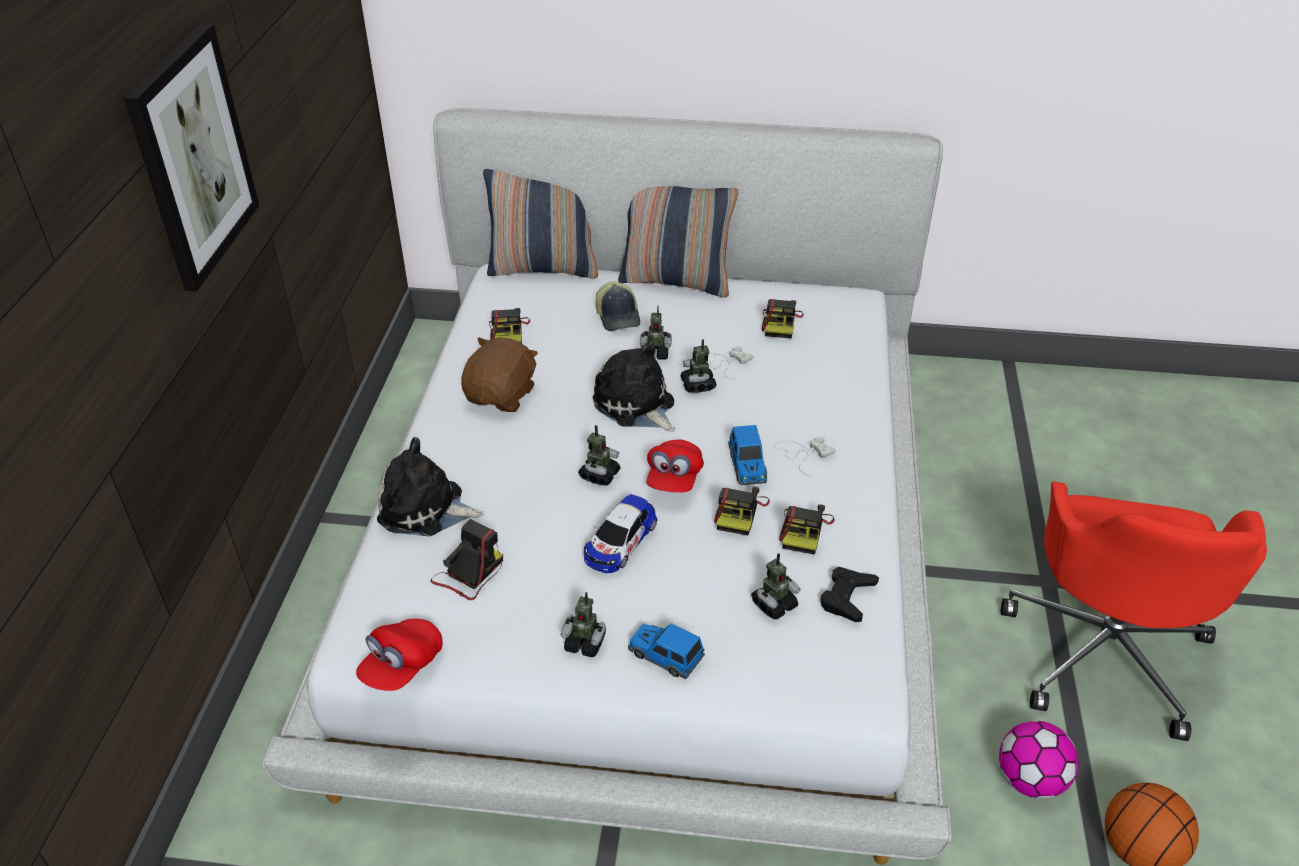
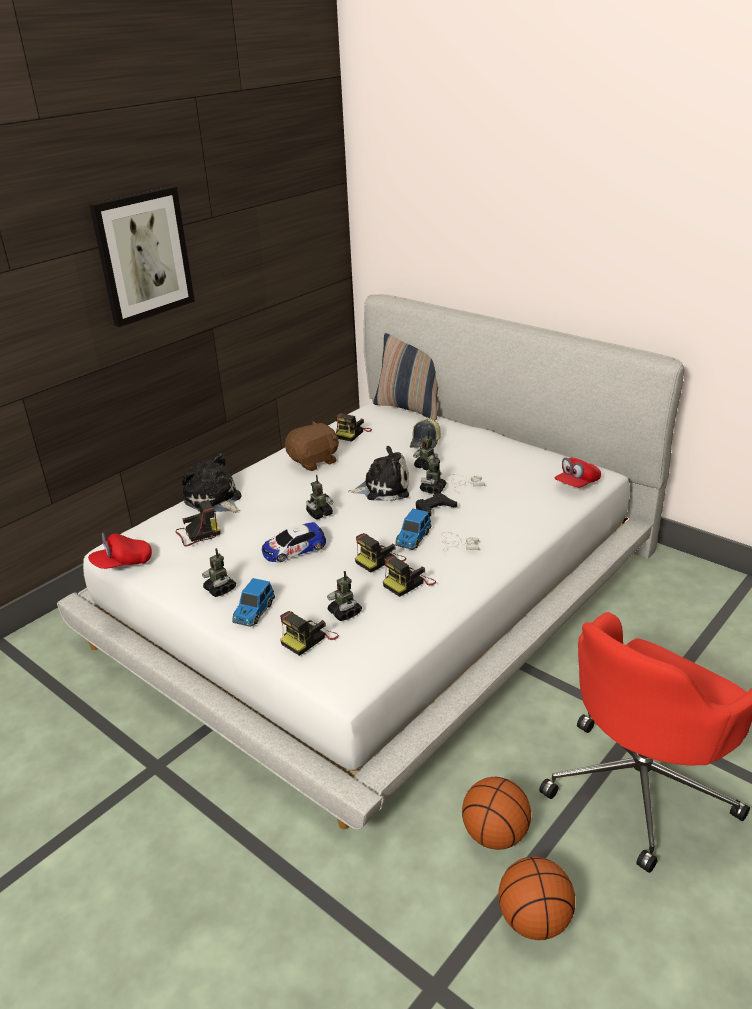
camera: 35 degrees right, 10 degrees down
(636, 405) = (383, 488): plush toy -> plush toy turned 90 degrees clockwise
(665, 656) = (253, 612): toy car -> toy car turned 135 degrees counterclockwise
(674, 478) = (360, 530): red cap -> red cap (576, 484)
(676, 281) = (483, 434): pillow -> none
(774, 604) = (345, 613): toy robot -> toy robot turned 60 degrees clockwise
(781, 323) = (526, 473): camera -> camera (309, 638)
(847, 597) = (394, 627): black game controller -> black game controller (434, 508)
(1030, 780) = (495, 834): football -> basketball

